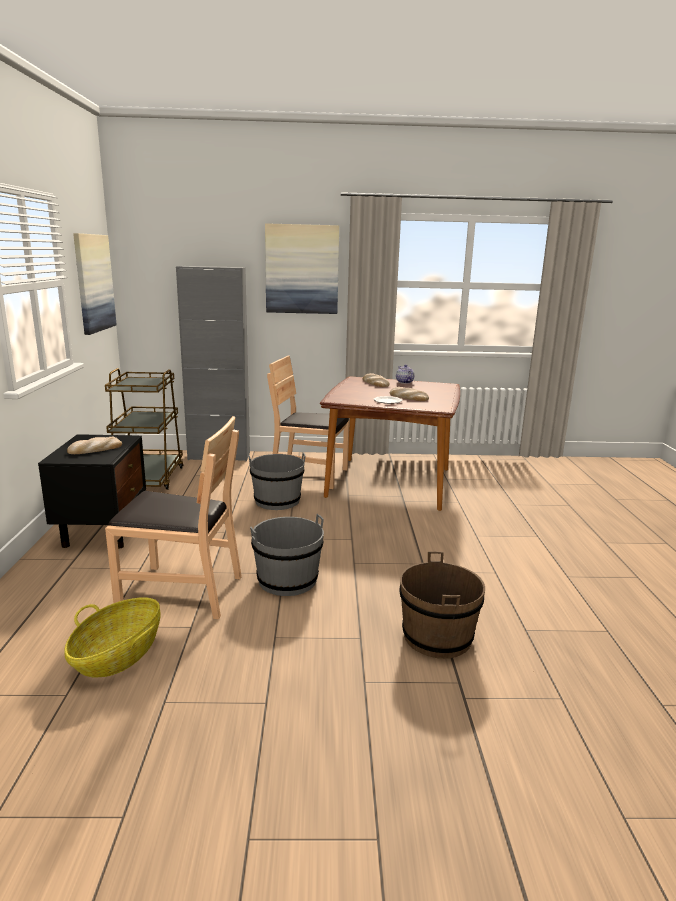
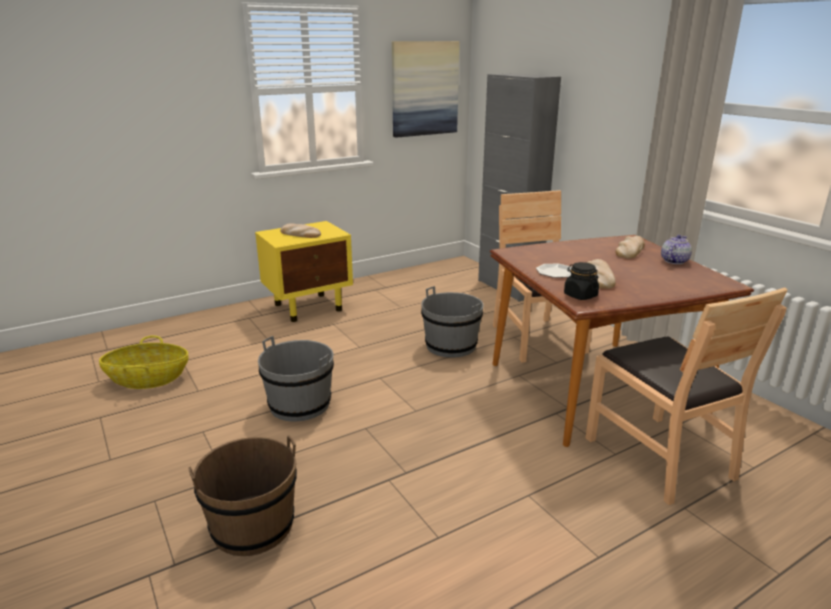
camera: 60 degrees right, 5 degrees up
(103, 532) = (309, 307): black nightstand -> yellow nightstand
(149, 479) = (419, 283): brown cart -> none
(181, 592) = (245, 368): brown chair -> brown chair (659, 456)
(302, 269) = (618, 81): picture -> none
(430, 406) = (580, 295): none -> black jar

